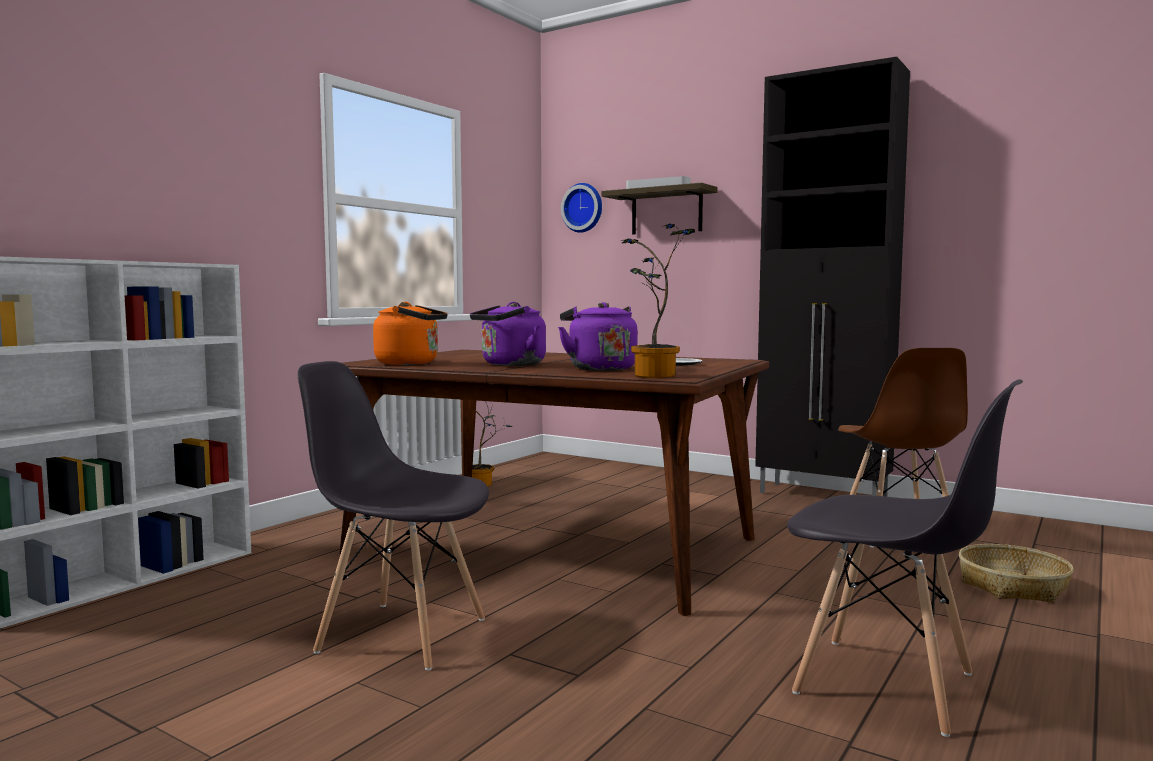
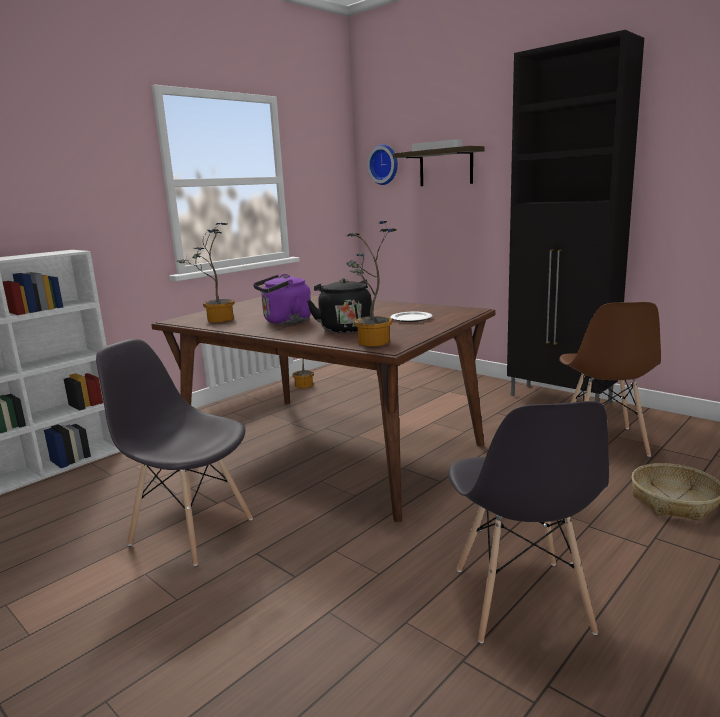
camera: 10 degrees right, 10 degrees up
(411, 363) = (216, 320): orange kettle -> potted plant
(599, 368) = (344, 328): purple kettle -> black kettle
(887, 684) = (521, 601): grey chair -> grey chair turned 45 degrees clockwise

